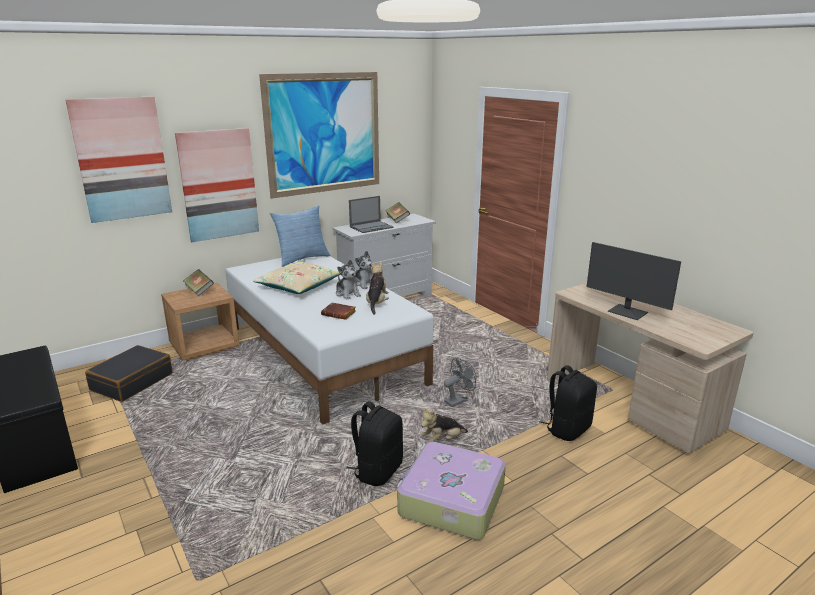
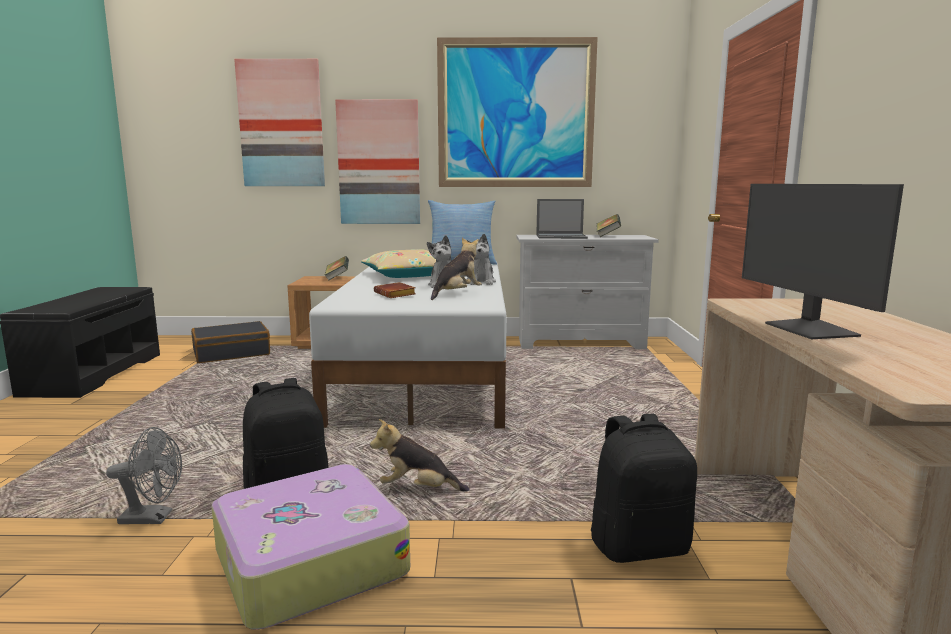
camera: 35 degrees right, 10 degrees down
(458, 400) = (514, 454): grey fan -> grey fan (154, 517)

